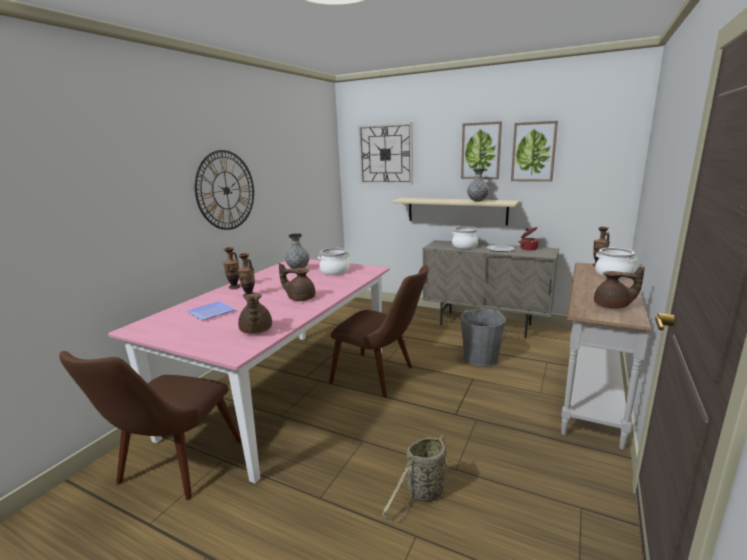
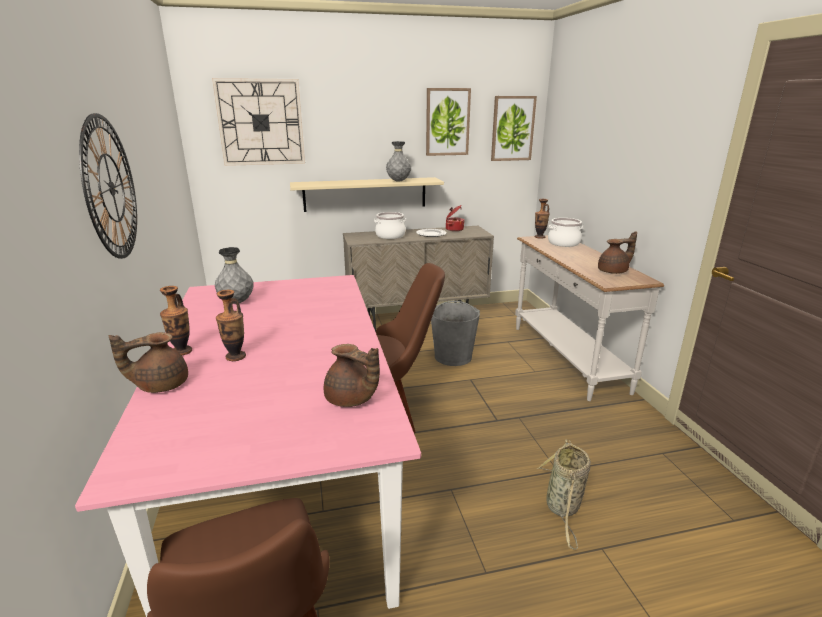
camera: 40 degrees left, 5 degrees up
(213, 312) = (227, 398): plate -> none
(300, 298) = (321, 339): brown teapot -> brown teapot (160, 385)
(335, 271) = (296, 294): cooking pot -> none
(481, 151) = (390, 120): picture -> picture (512, 128)

